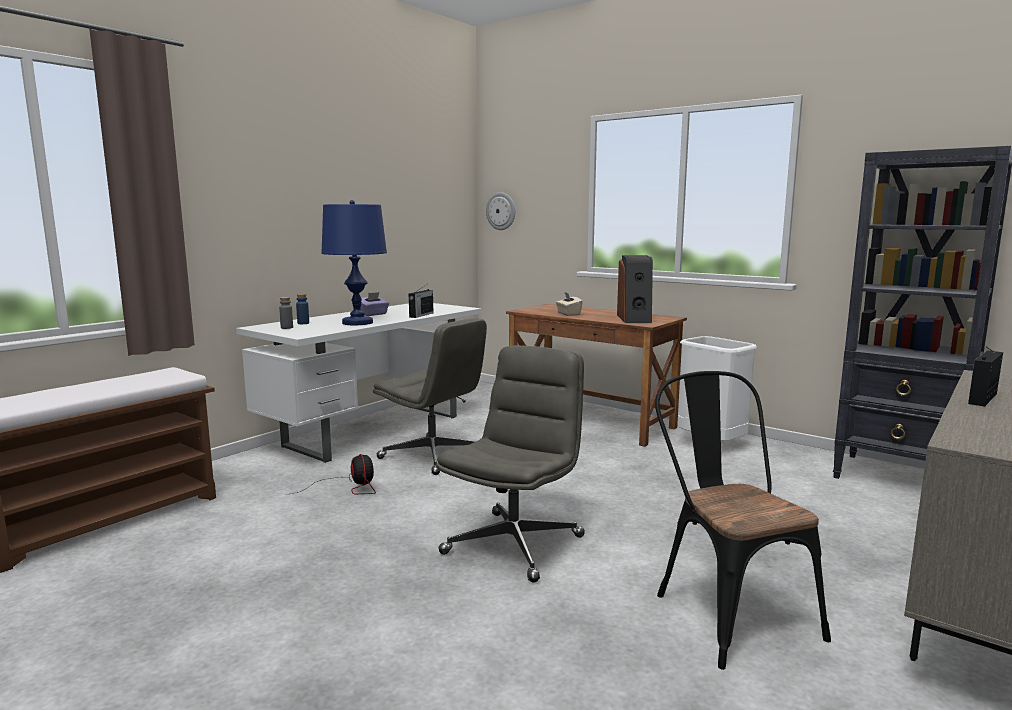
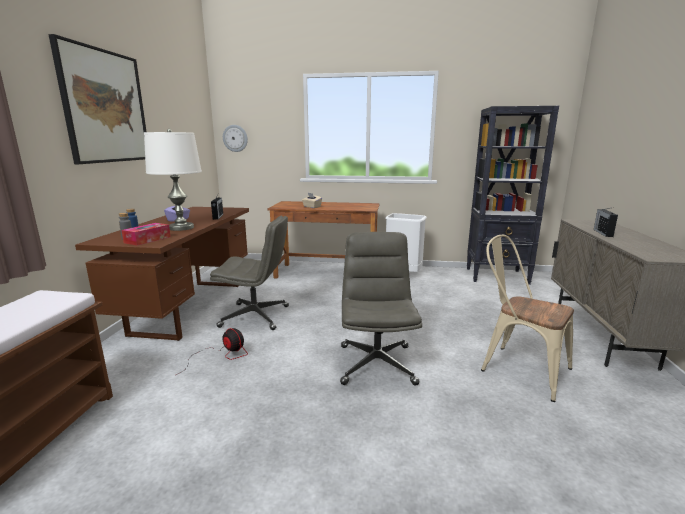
camera: 30 degrees left, 5 degrees up
(301, 176) = (105, 107): none -> picture
(302, 330) = (147, 240): none -> tissue box
(358, 323) = (181, 228): blue table lamp -> white table lamp
(374, 430) = (190, 307): white desk -> brown desk
(635, 319) = (356, 206): speaker -> none
(726, 610) = (518, 367): black chair -> beige chair

